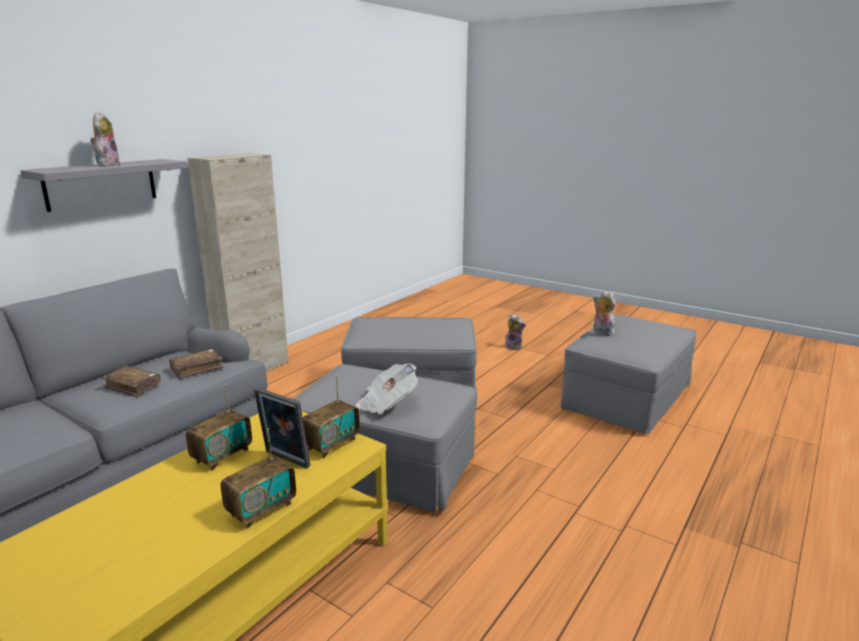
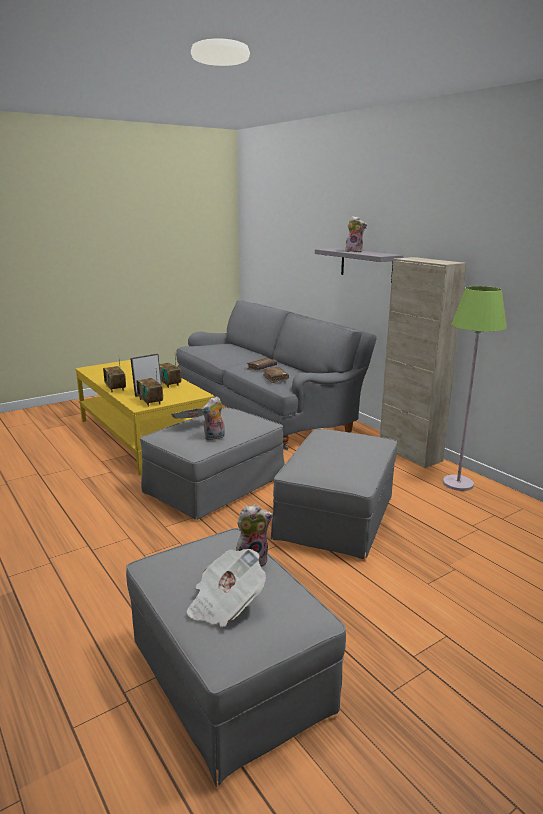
camera: 110 degrees right, 0 degrees up
(317, 349) = (458, 483): none -> green floor lamp
(514, 347) = (452, 629): plush toy -> plush toy (214, 437)
(648, 331) = (225, 604): none -> newspaper

